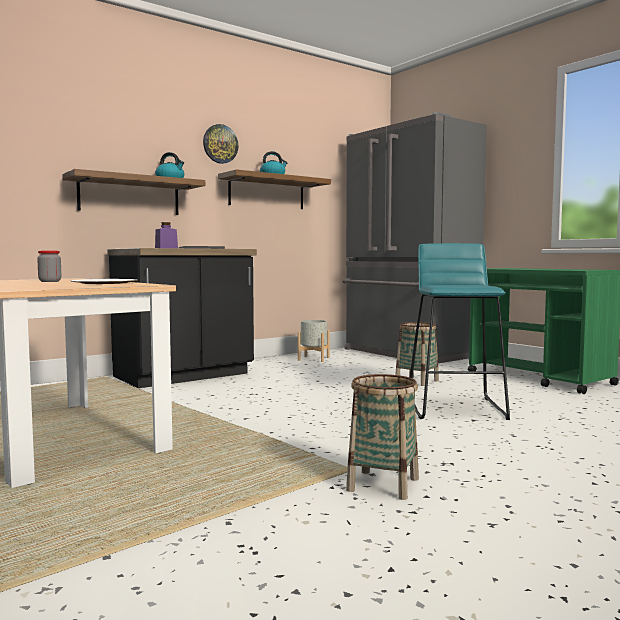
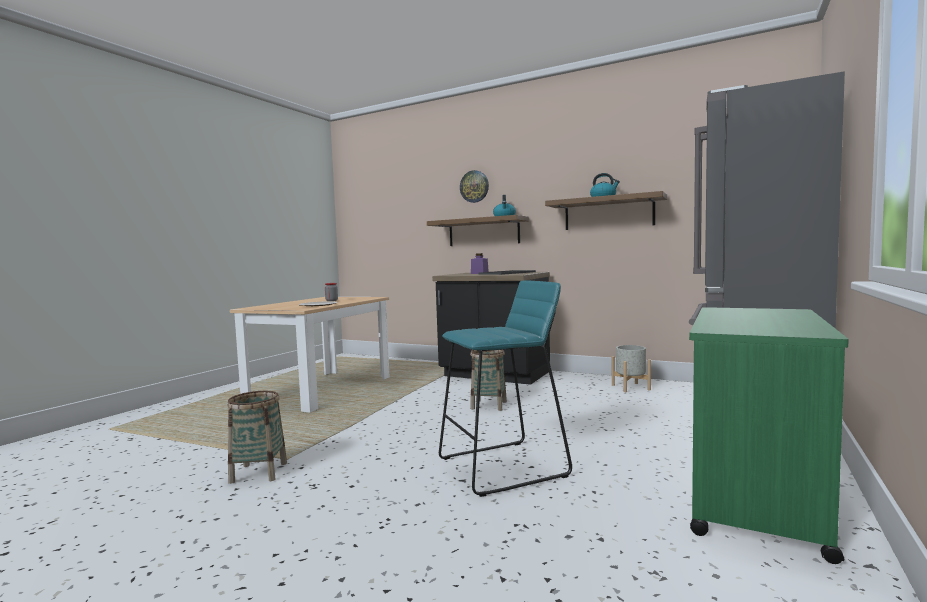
camera: 65 degrees right, 0 degrees up
(220, 144) = (558, 176): wall clock -> wall clock (474, 186)
(417, 381) = (602, 436): basket -> basket (489, 405)

